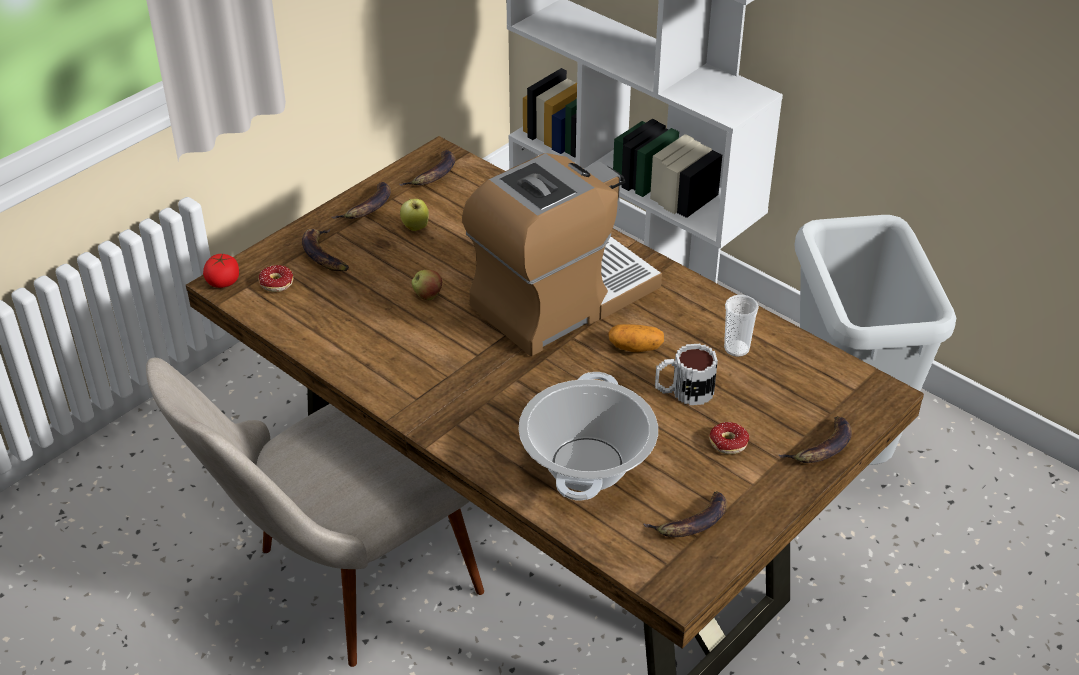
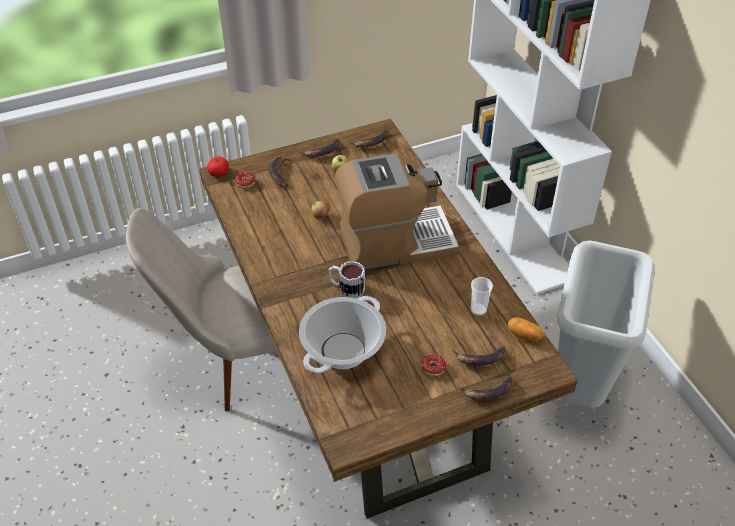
camera: 25 degrees right, 5 degrees up
(635, 347) = (418, 288): potato -> potato (524, 335)
(683, 392) = (428, 326): mug -> mug (346, 288)
(692, 522) = (379, 408): banana -> banana (480, 358)

